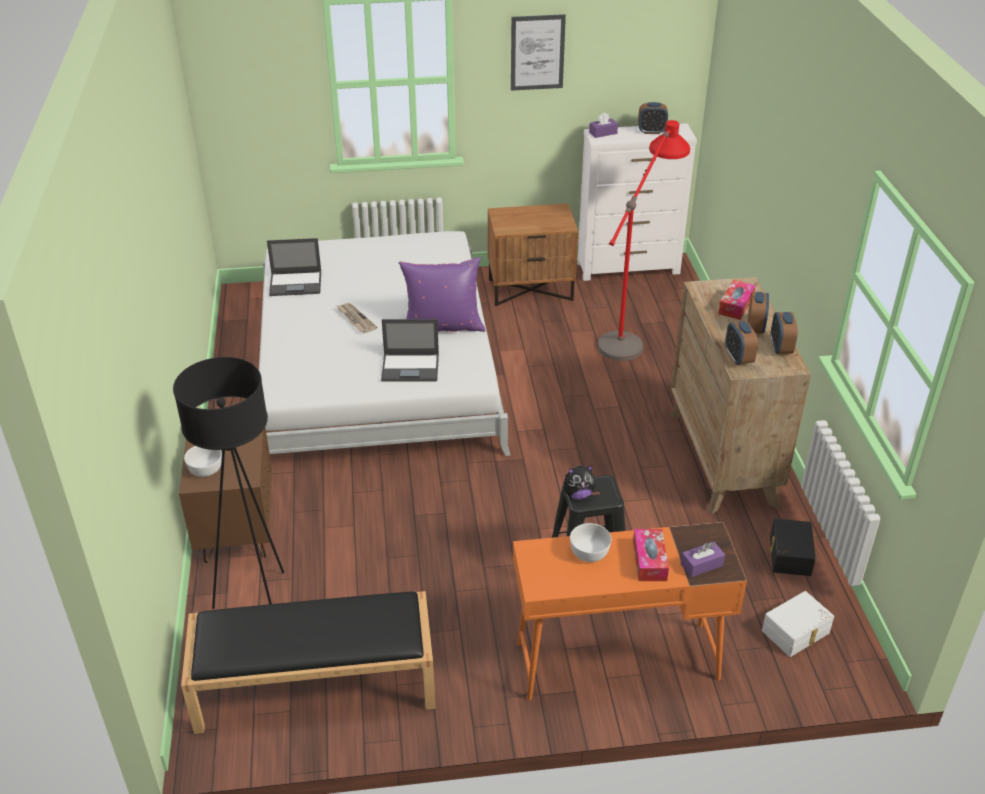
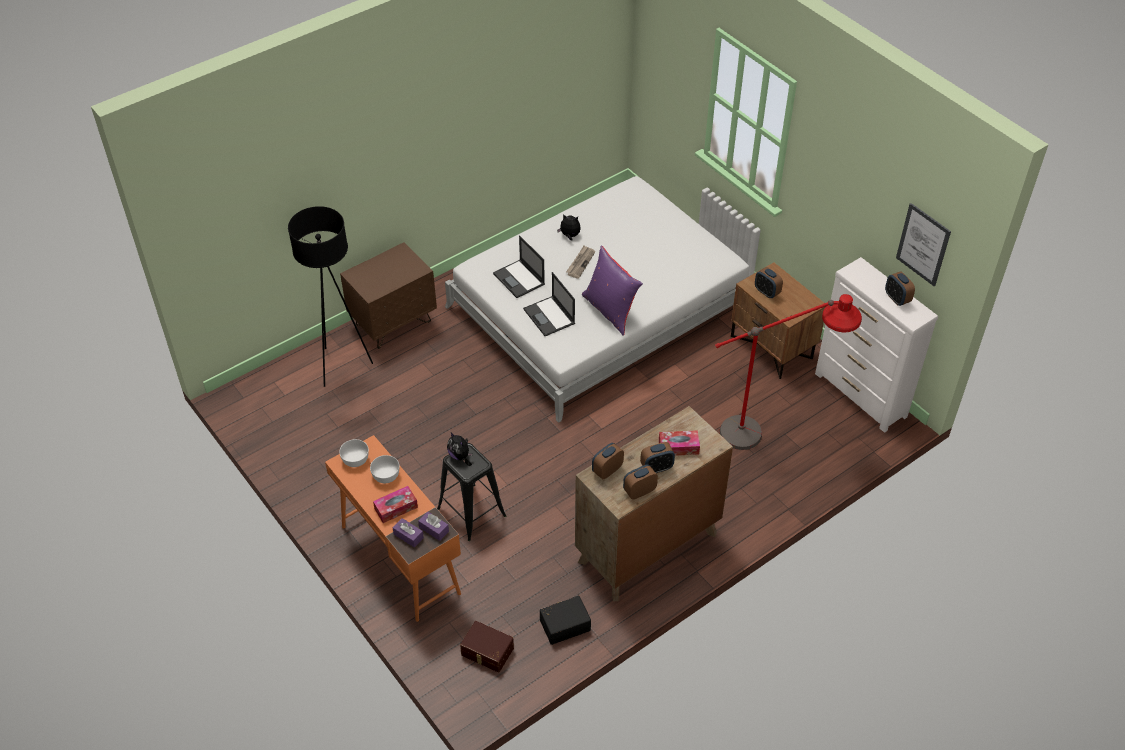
camera: 60 degrees right, 10 degrees up
(205, 469) = (367, 272): white bowl -> white bowl (355, 459)
(296, 283) = (598, 213): laptop -> laptop (519, 279)
(307, 312) = (569, 236): none -> plush toy
(314, 685) = (295, 422): black bench -> none
(522, 225) = (767, 292): none -> alarm clock
(537, 52) = (843, 171): picture -> picture (923, 244)
(603, 133) = (864, 270): purple tissue box -> purple tissue box (434, 529)
(796, 632) = (487, 652): white storage box -> brown storage box

